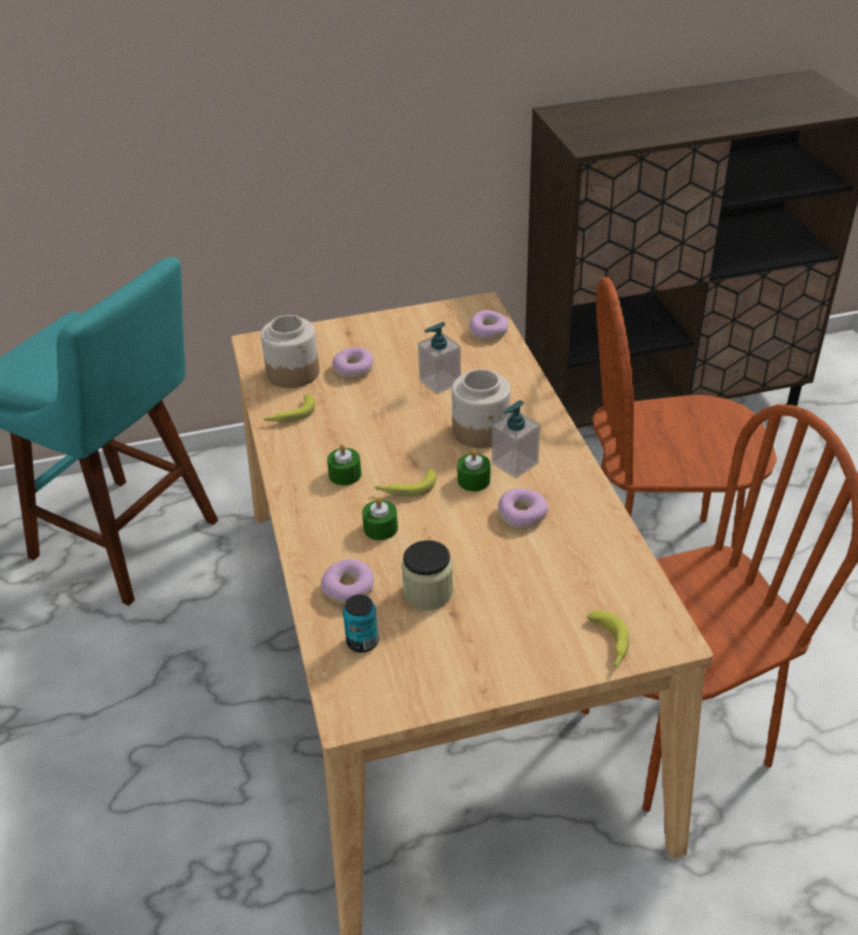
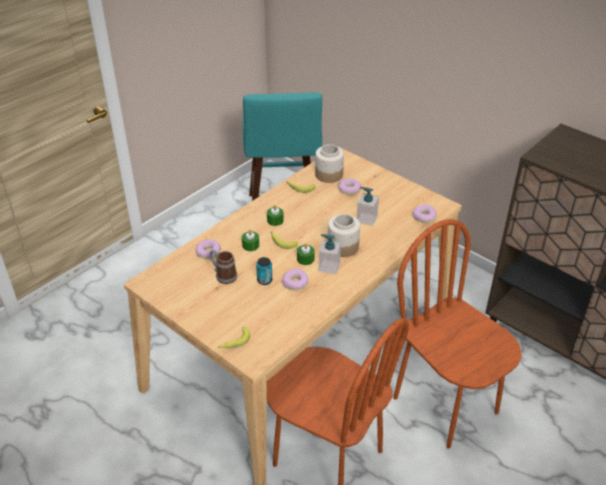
camera: 55 degrees right, 0 degrees up
(362, 642) = (182, 269): can -> can (264, 280)
(428, 592) = (223, 275): jar -> mug

